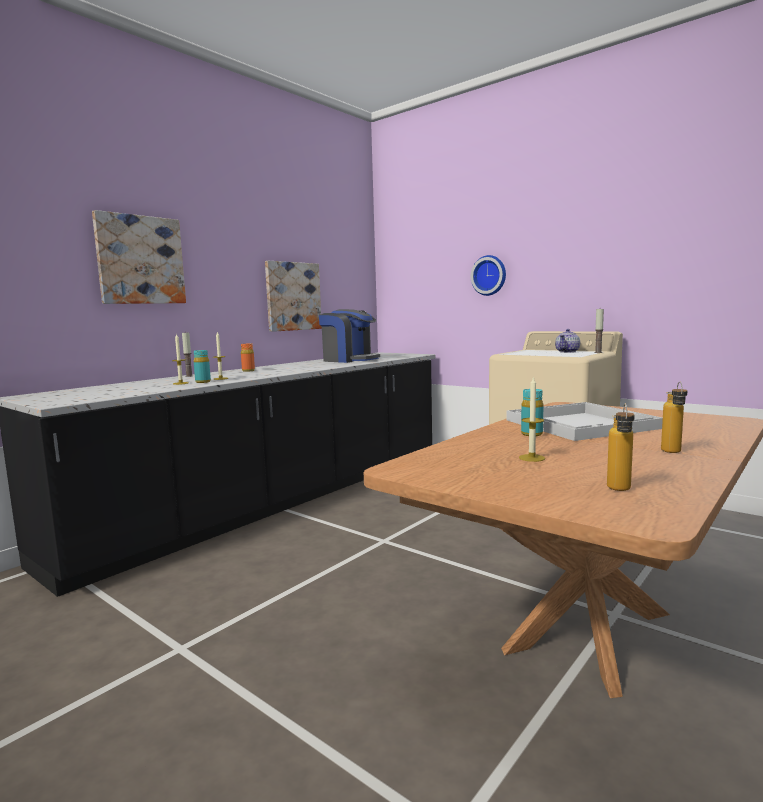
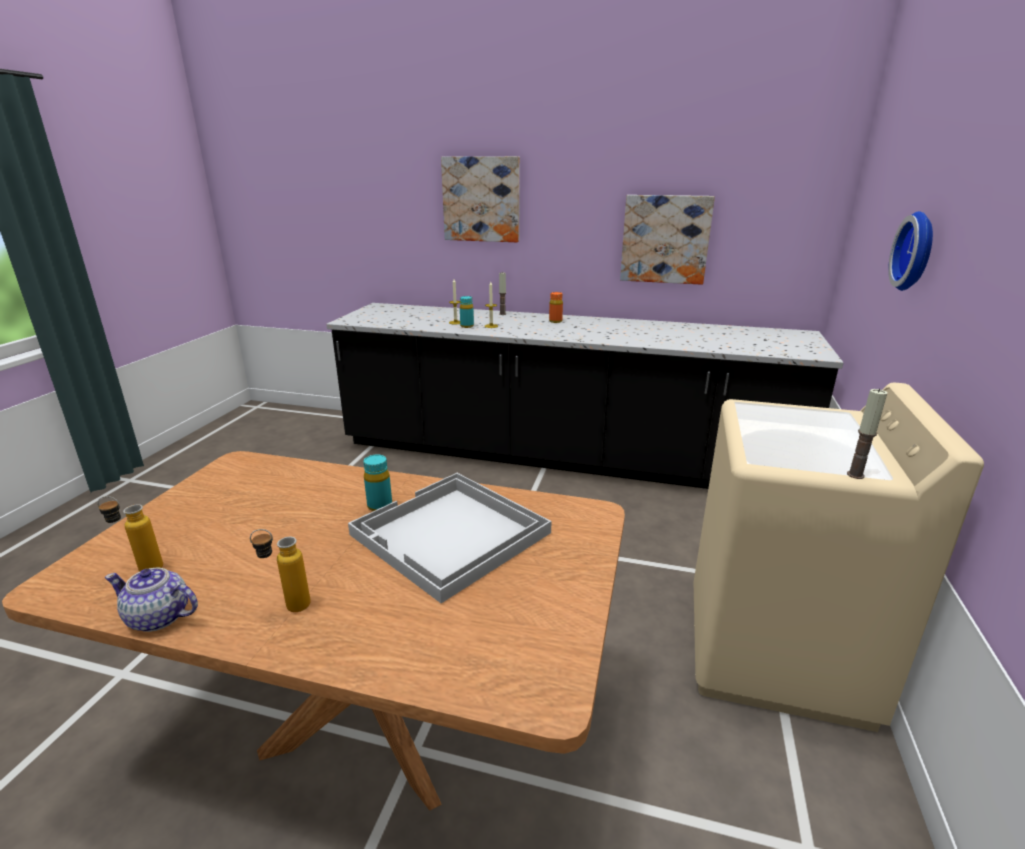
camera: 65 degrees right, 15 degrees up
(349, 360) = (695, 336): coffee machine -> none
(532, 458) = (269, 516): candle -> none
(567, 352) = (840, 447): teapot -> teapot (159, 618)

